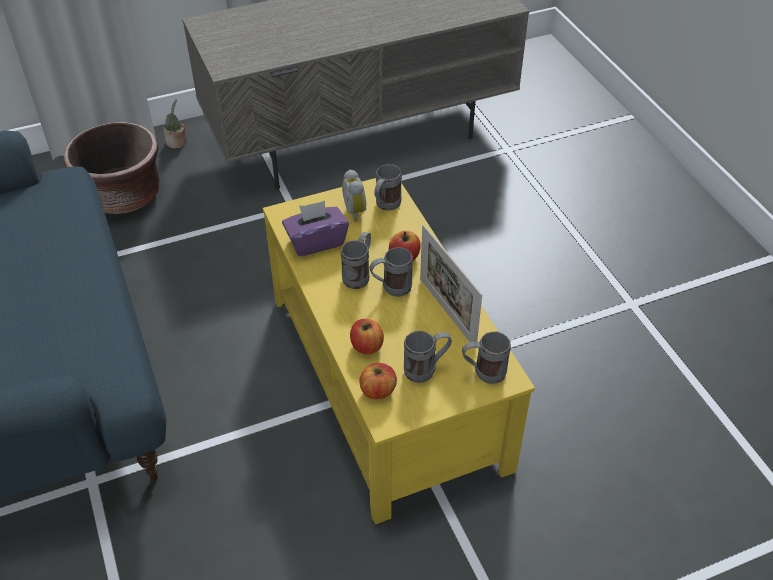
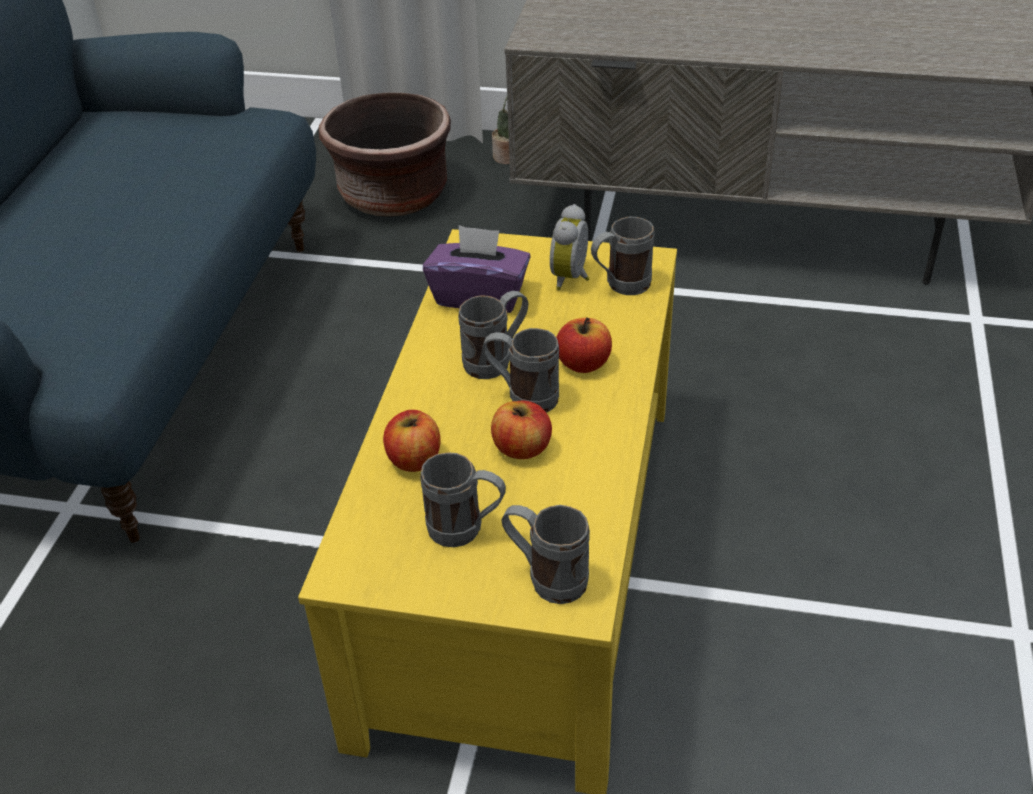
camera: 35 degrees right, 5 degrees down
(378, 390) = (370, 526): apple -> apple (522, 448)
(447, 312) = (574, 465): picture frame -> none

